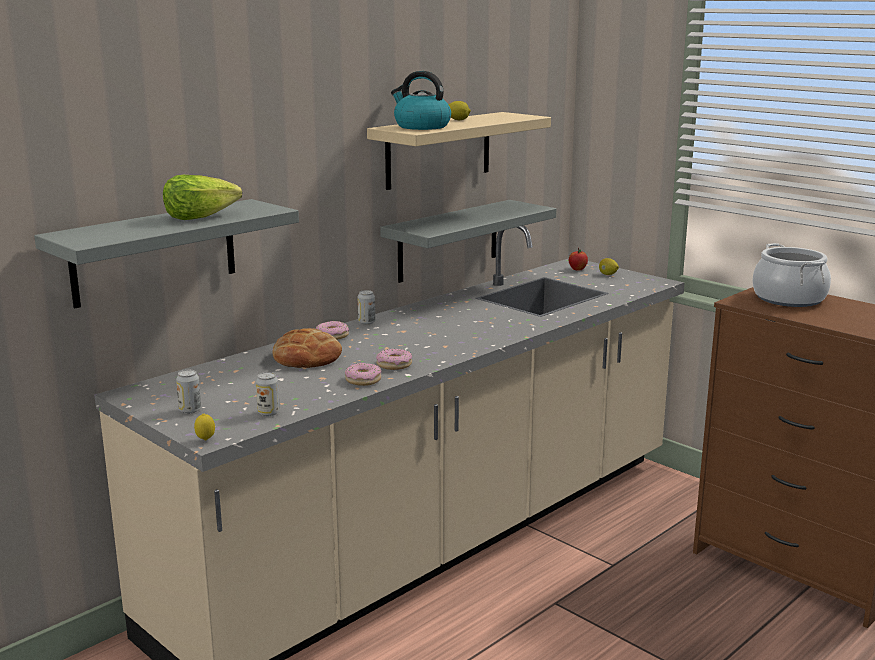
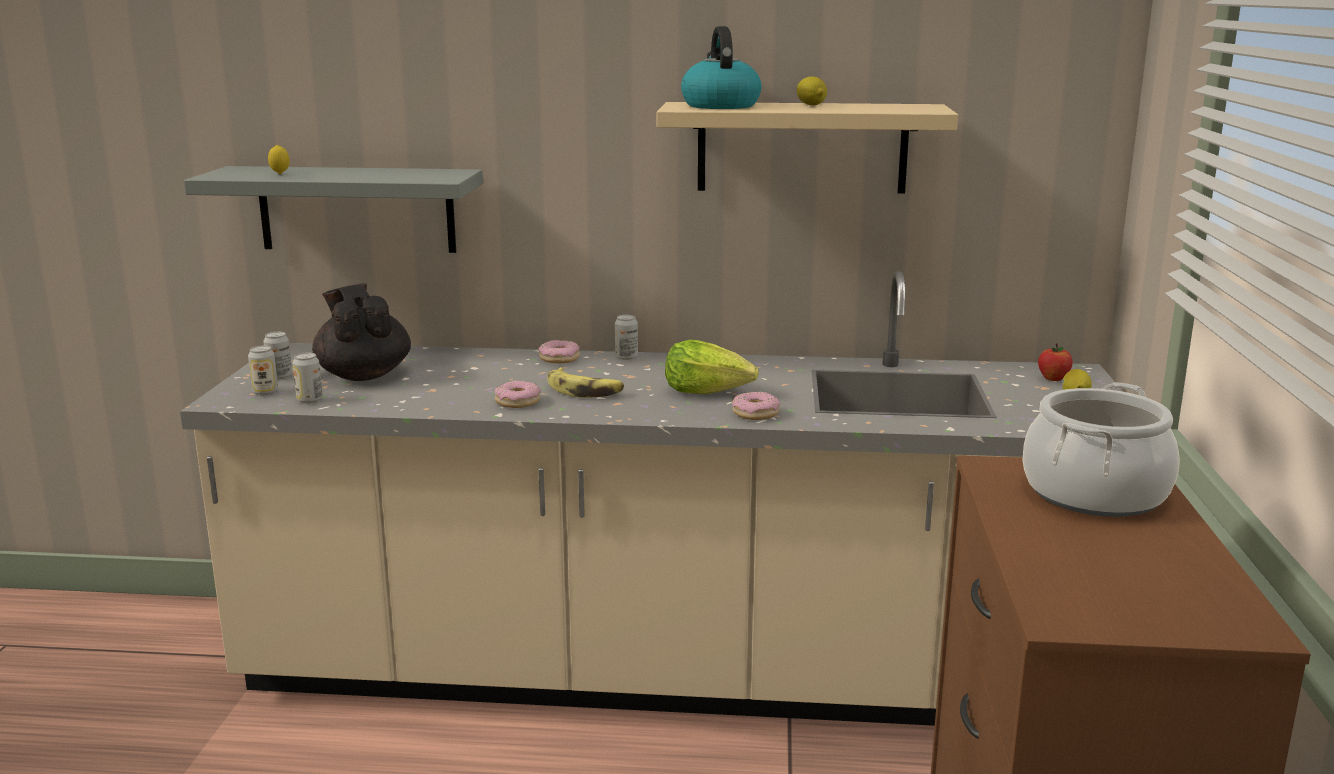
camera: 50 degrees right, 0 degrees up
(200, 217) = (366, 174): lettuce -> lettuce (707, 392)
(205, 440) = (215, 401): lemon -> lemon (280, 174)
(219, 421) = (265, 392): none -> can
(247, 387) = (363, 375): none -> black teapot
(307, 357) = (479, 369): bread -> none
(363, 380) = (451, 404): donut -> donut (755, 413)
(407, 346) = (584, 390): none -> banana
(448, 240) = (817, 282): grey shelf -> none

